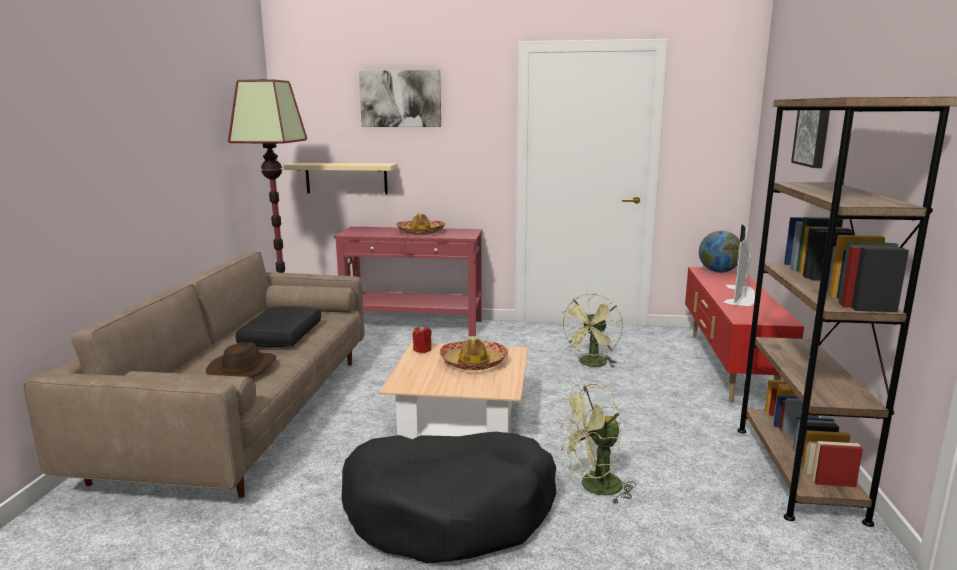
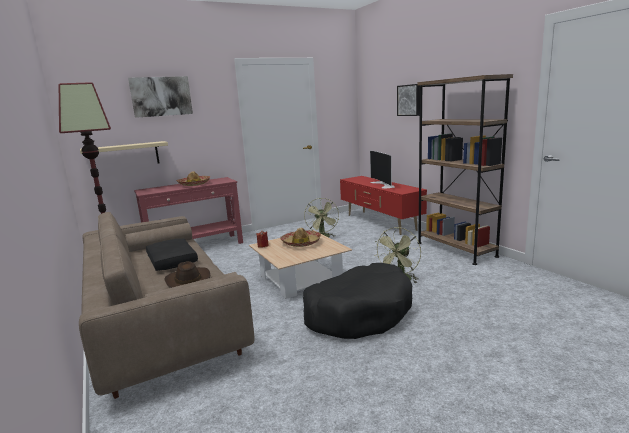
camera: 35 degrees left, 0 degrees up
(718, 272) = (356, 178): globe -> none

